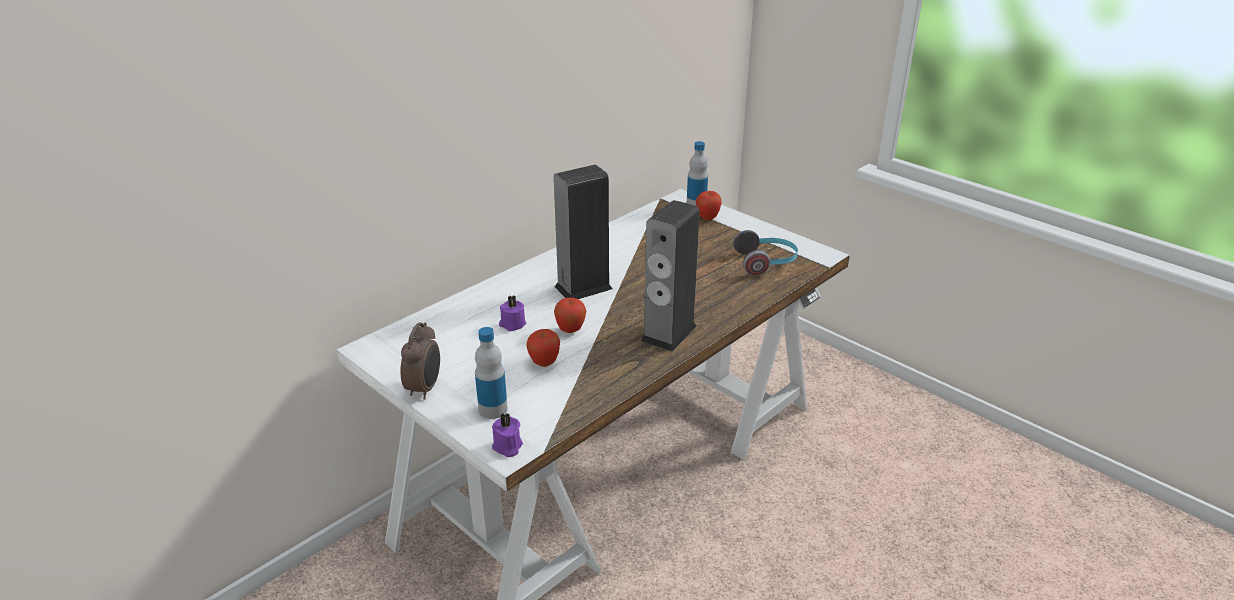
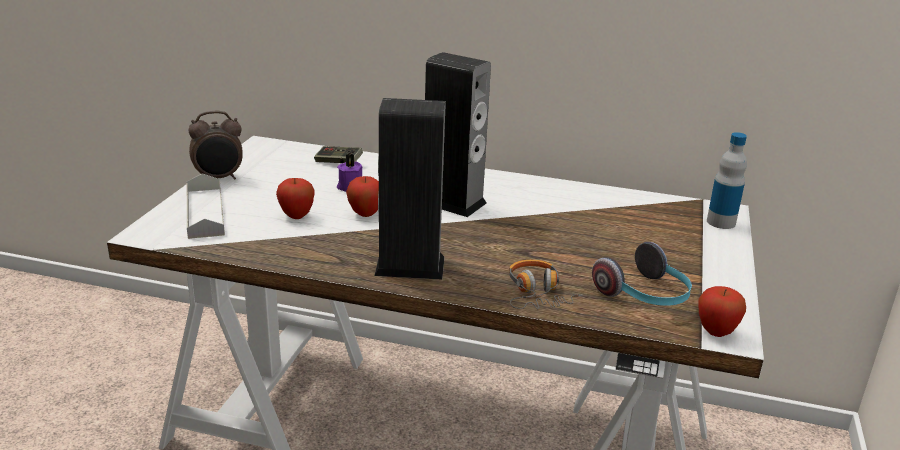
camera: 60 degrees right, 5 degrees down
(456, 318) = (338, 163): none -> game controller
(493, 409) = (205, 212): bottle -> grey tray
(507, 447) = (150, 231): purple candle -> none
(707, 218) = (700, 235): apple -> apple (716, 332)
(739, 297) = (536, 294): none -> headphones

